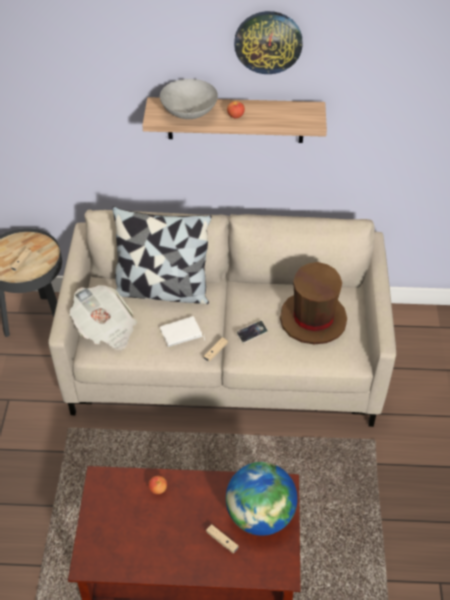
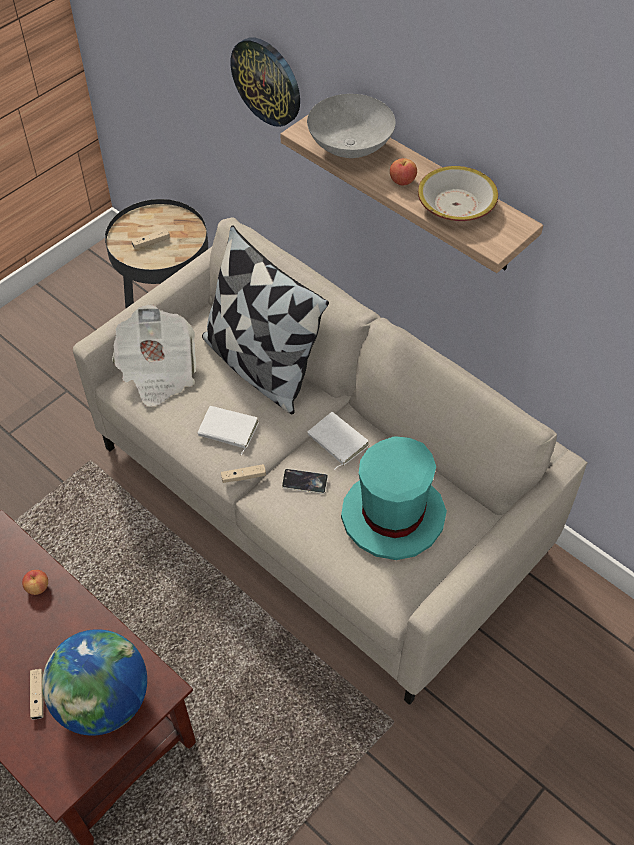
camera: 40 degrees right, 5 degrees up
(246, 302) = (336, 441): none -> white book
(268, 42) = (479, 93): wall clock -> wall clock (267, 81)
(275, 114) = (455, 205): none -> bowl
(312, 319) = (392, 516): brown hat -> turquoise hat

